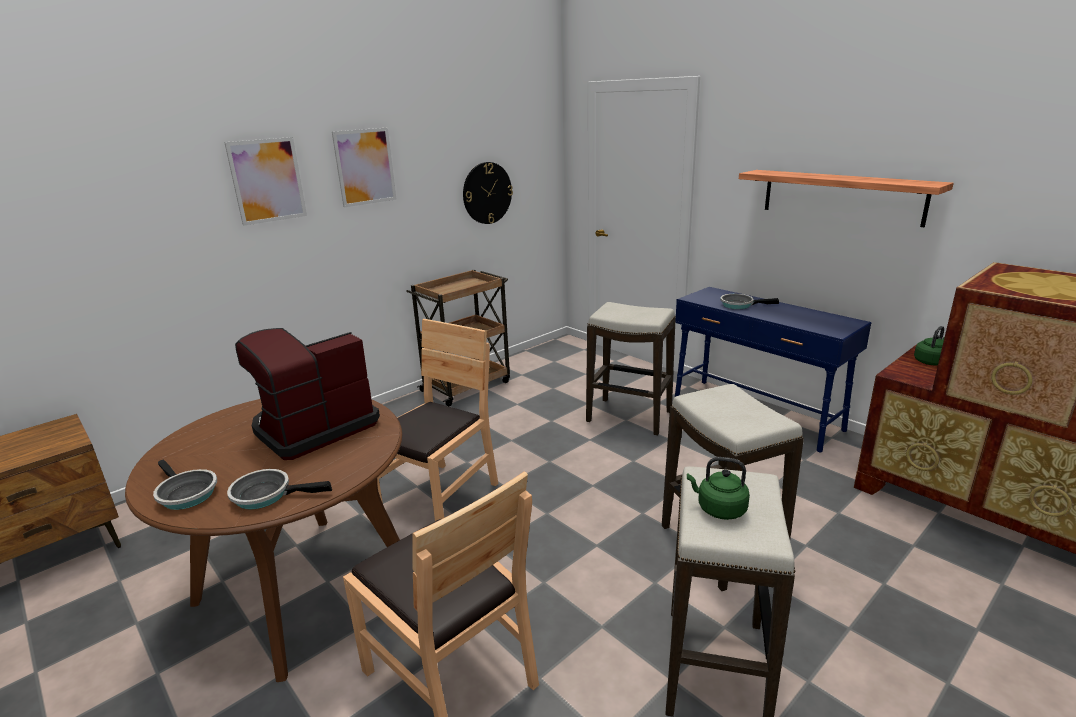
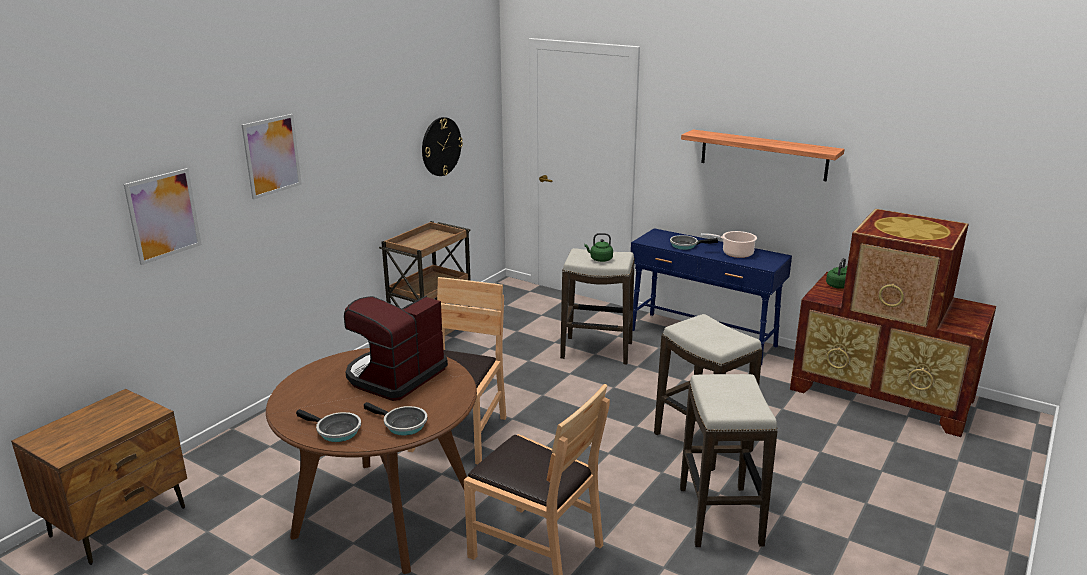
camera: 15 degrees left, 0 degrees up
(267, 495) = (402, 424): frying pan -> frying pan turned 135 degrees counterclockwise
(365, 167) = (346, 134): picture -> picture (163, 215)
(718, 509) = (724, 398): green kettle -> green kettle (600, 259)
(797, 316) = (735, 253): none -> cooking pot

